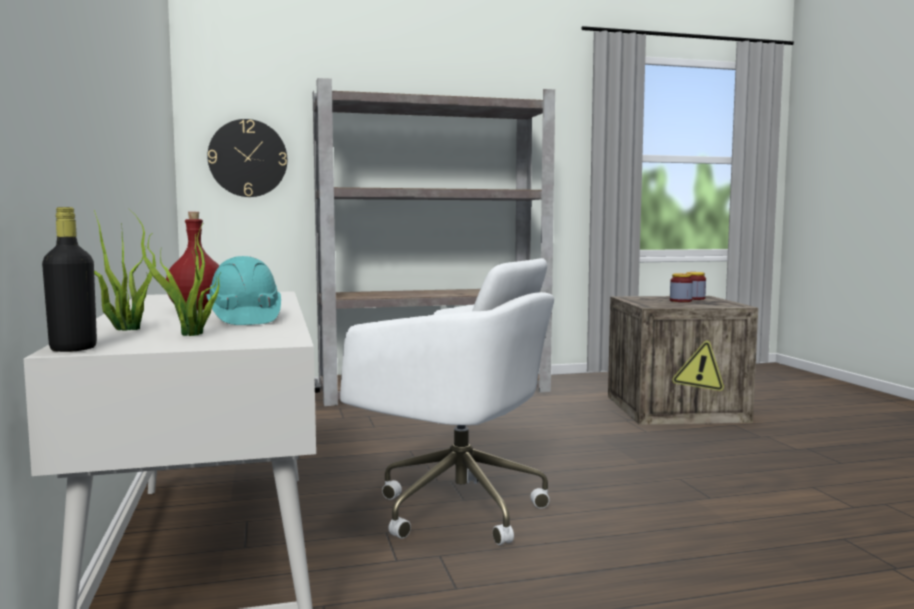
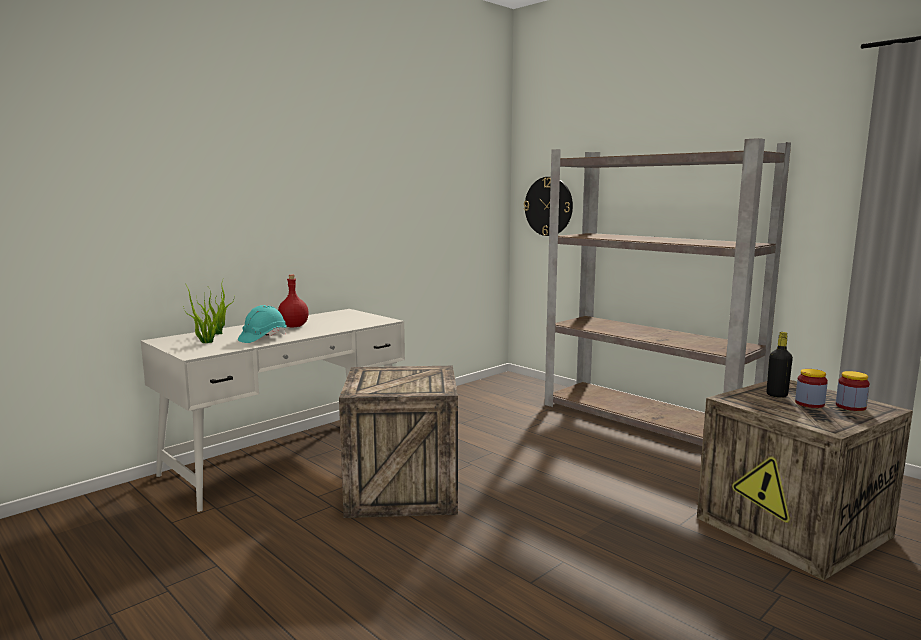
camera: 60 degrees right, 5 degrees up
(73, 349) = (161, 340): black bottle -> black bottle (777, 395)
(452, 510) = (401, 492): white office chair -> crate

